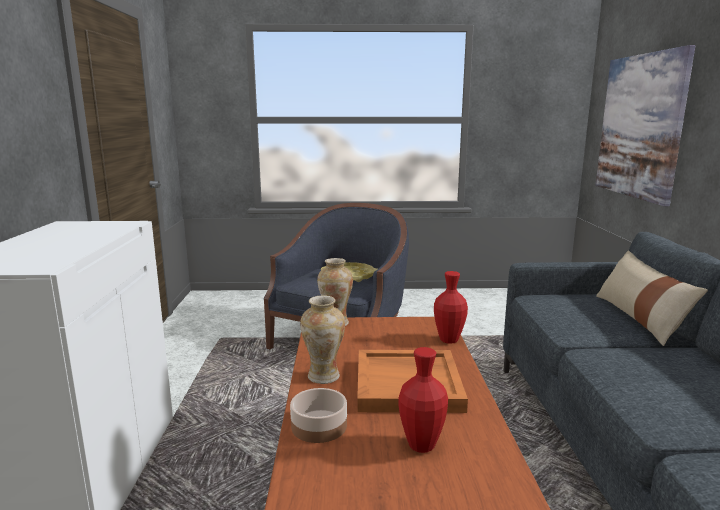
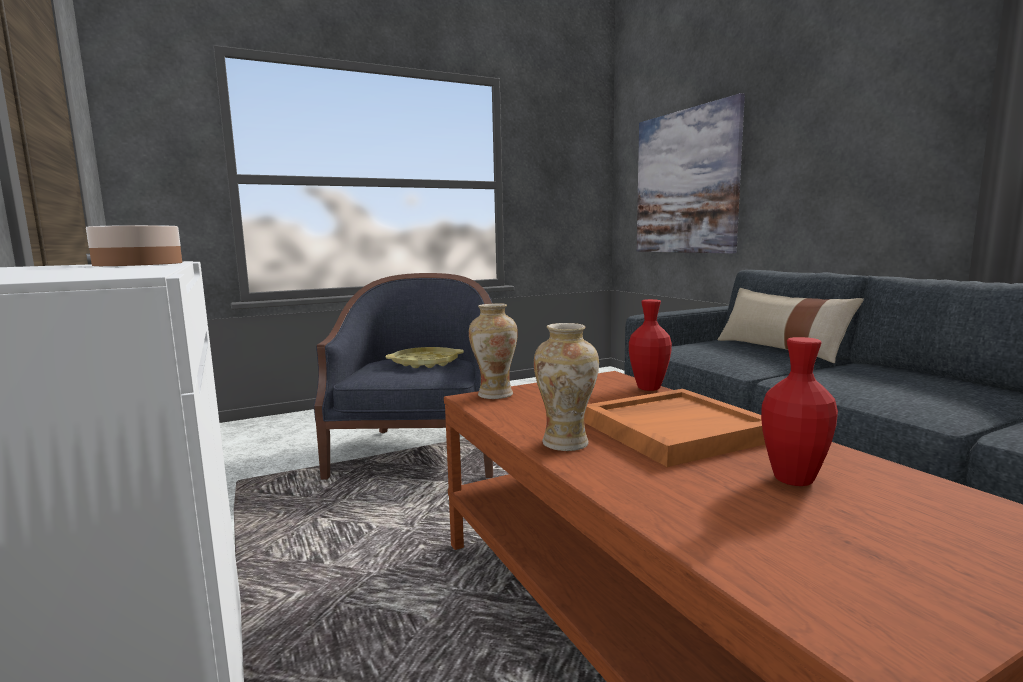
camera: 25 degrees left, 5 degrees down
(319, 425) = (647, 490): bowl -> bowl (140, 264)

